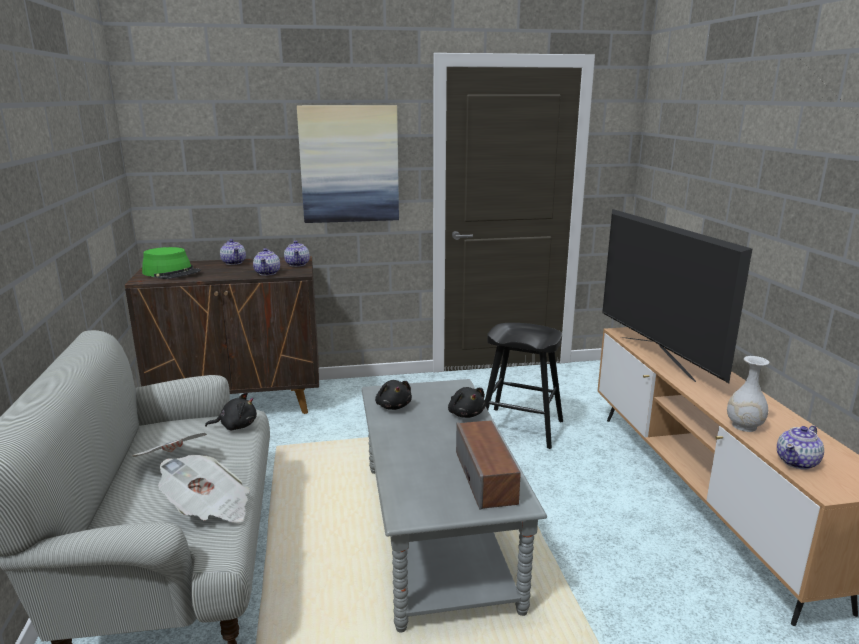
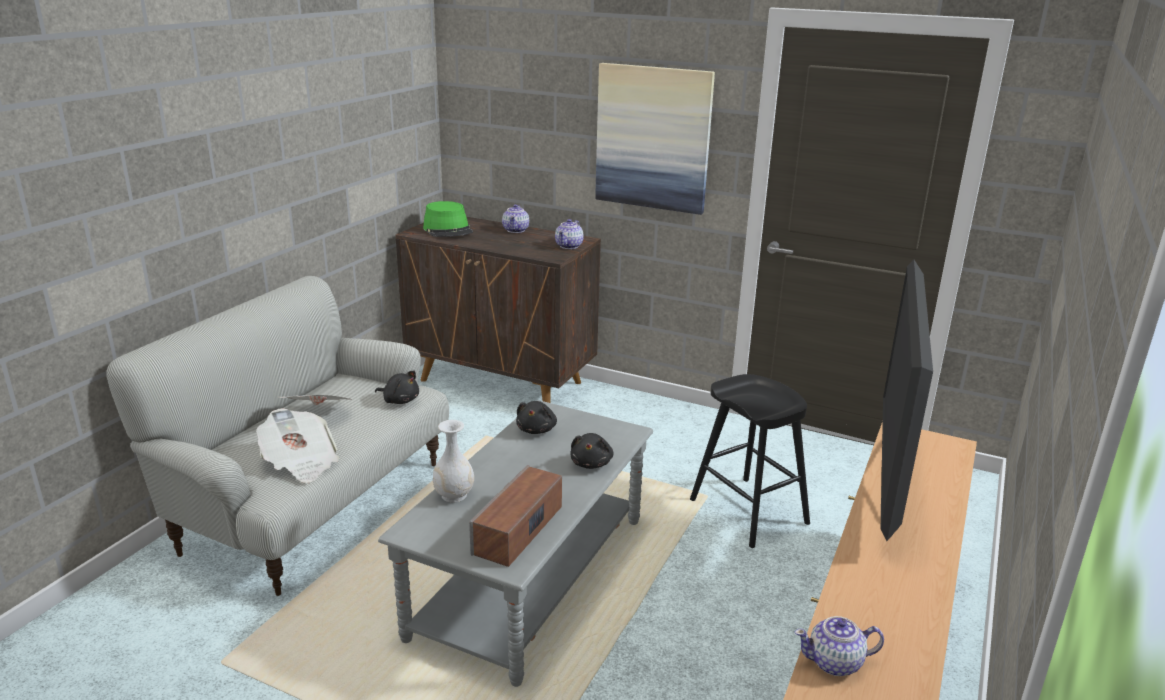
camera: 35 degrees right, 5 degrees up
(268, 273) = (525, 250): teapot -> none
(743, 426) = (845, 598): white vase -> white vase (454, 495)

